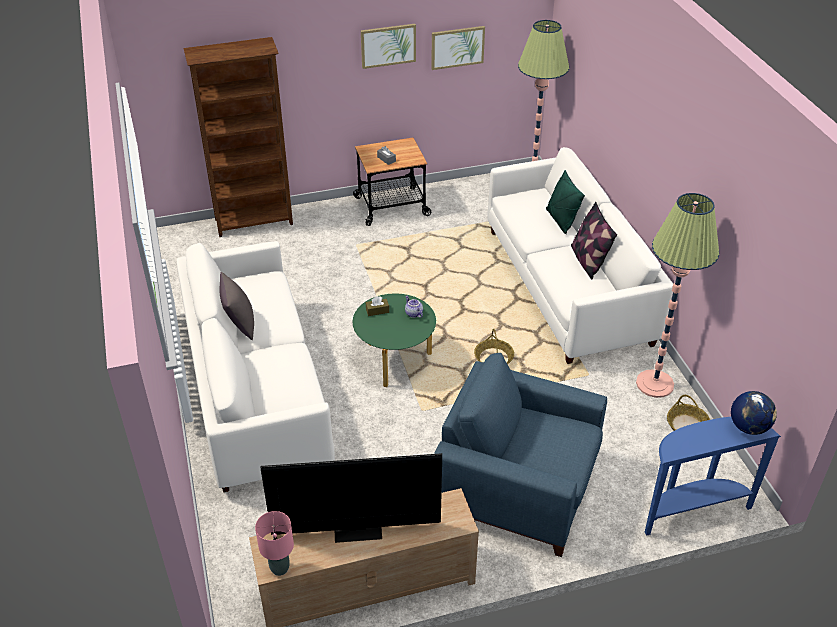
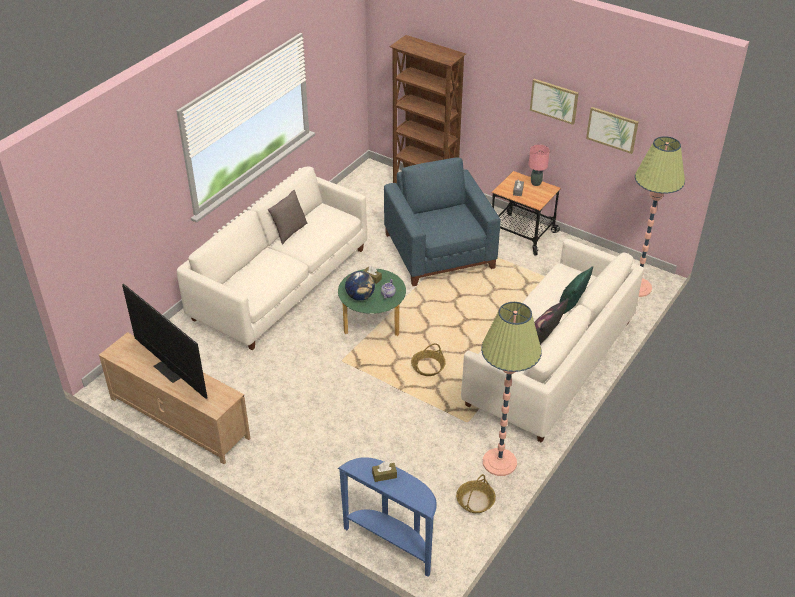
camera: 50 degrees right, 0 degrees up
(280, 568) = (116, 356): pink table lamp -> pink table lamp (536, 183)
(519, 486) = (323, 442): blue armchair -> blue armchair (440, 252)
(701, 436) = (384, 475): none -> brown tissue box
(748, 427) = (421, 496): globe -> globe (360, 296)

